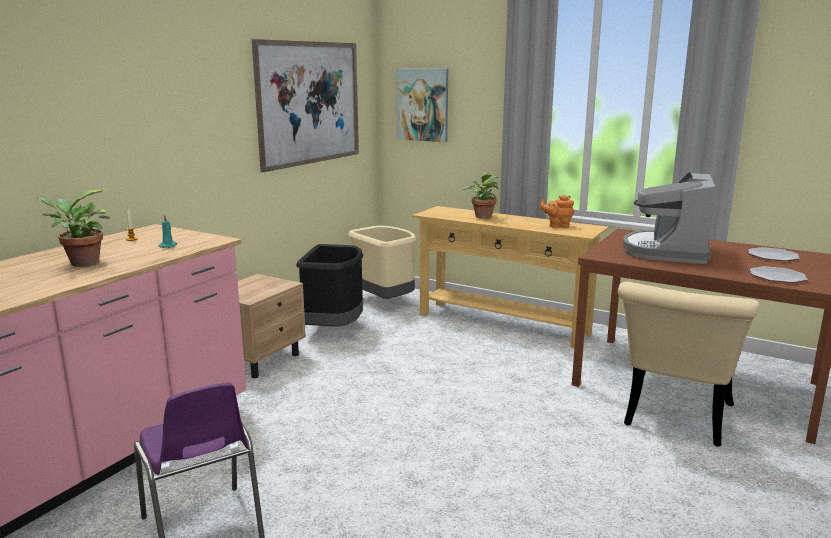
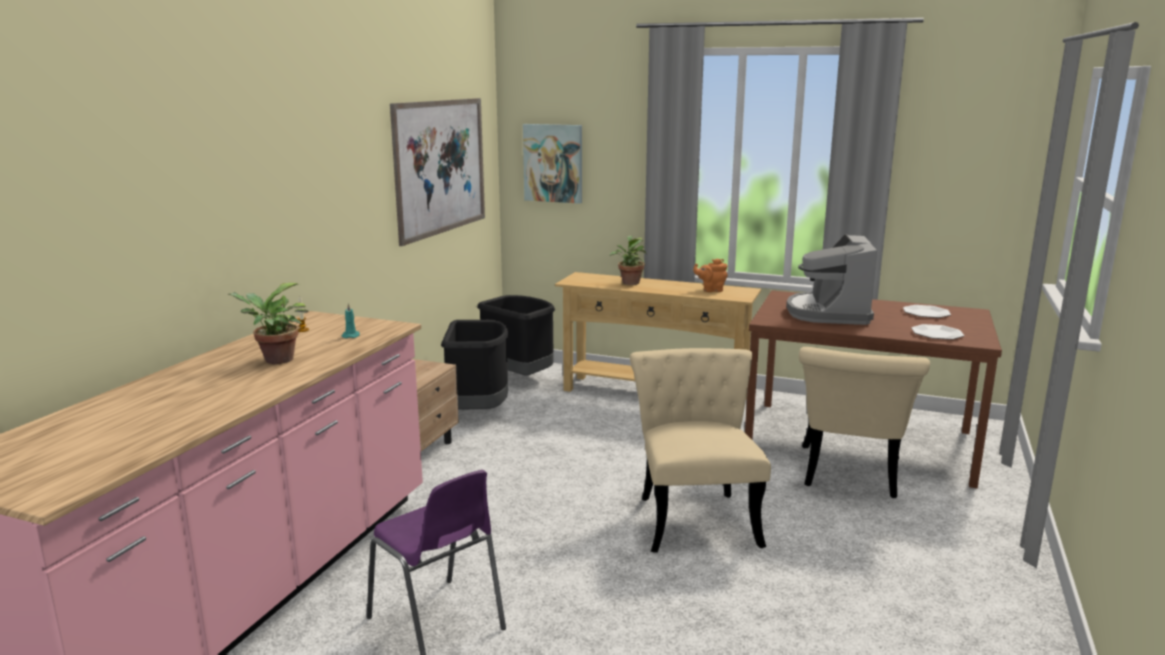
camera: 10 degrees left, 0 degrees up
(384, 301) = (519, 378): beige trash can -> black trash can
(499, 446) = (695, 516): none -> beige chair

